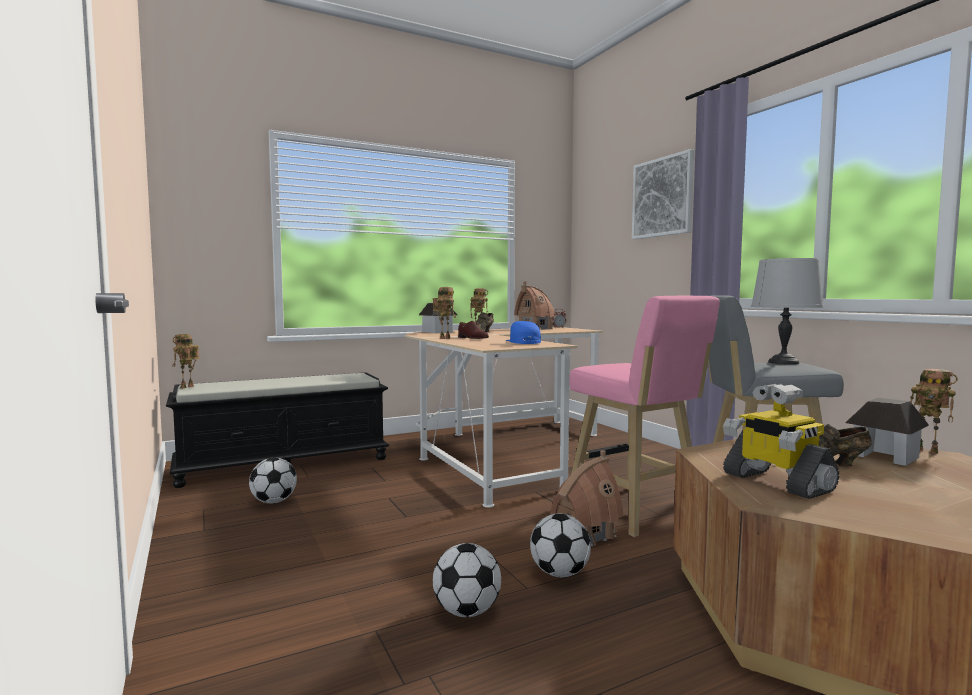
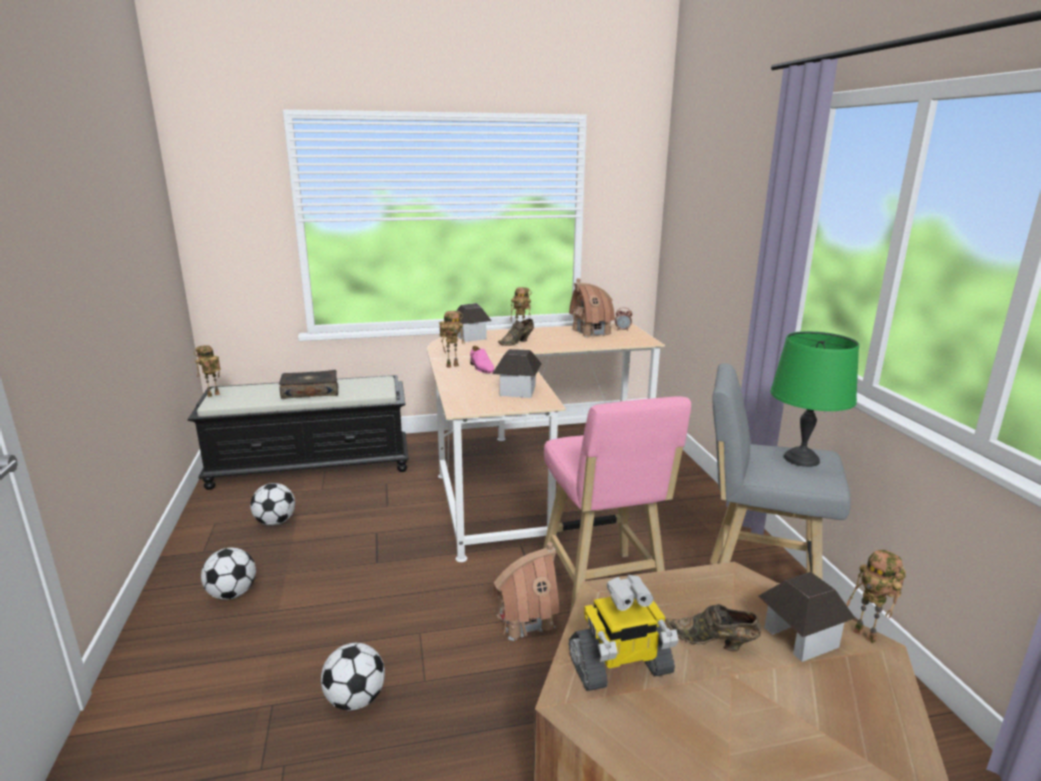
camera: 15 degrees right, 15 degrees up
(291, 381) = (310, 392): none -> book
(472, 338) = (481, 368): brown shoe -> pink shoe
(523, 342) = (517, 391): blue cap -> toy house
(559, 573) = (466, 668): football -> football (232, 594)
(663, 197) = (746, 190): picture -> none
(776, 482) = (620, 667): toy robot -> toy robot turned 90 degrees counterclockwise
(782, 362) = (800, 458): grey table lamp -> green table lamp

